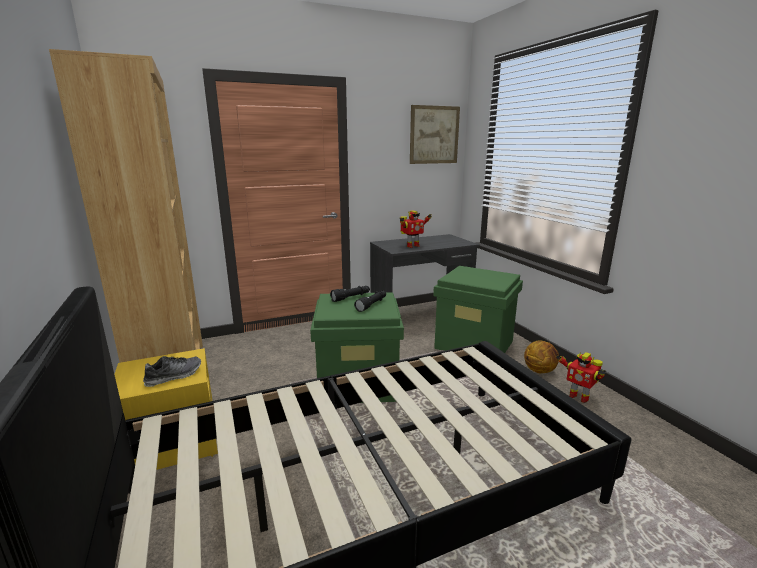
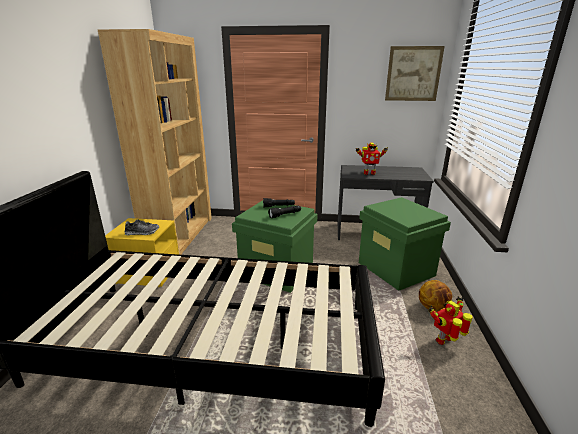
camera: 30 degrees right, 5 degrees up
(578, 396) = (445, 341): toy robot -> toy robot turned 75 degrees clockwise

